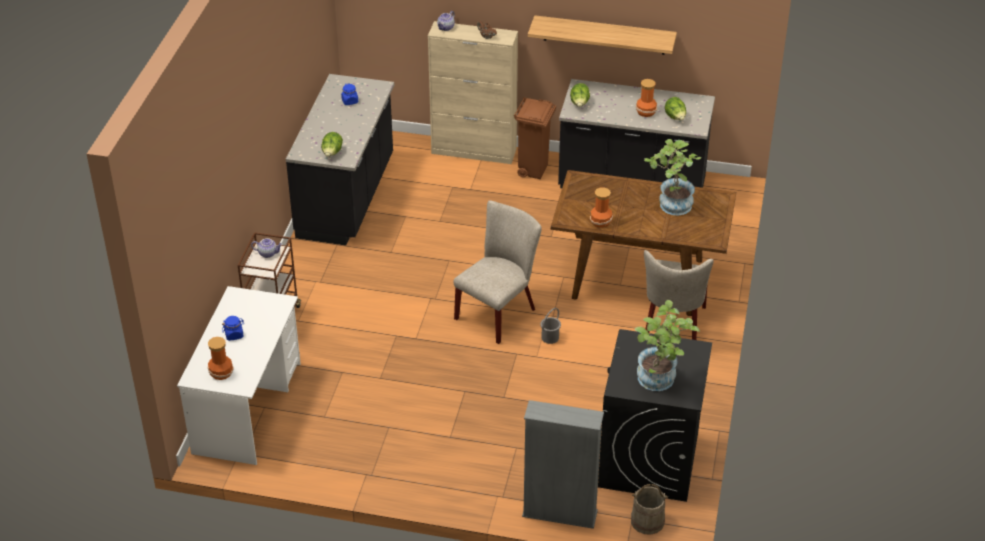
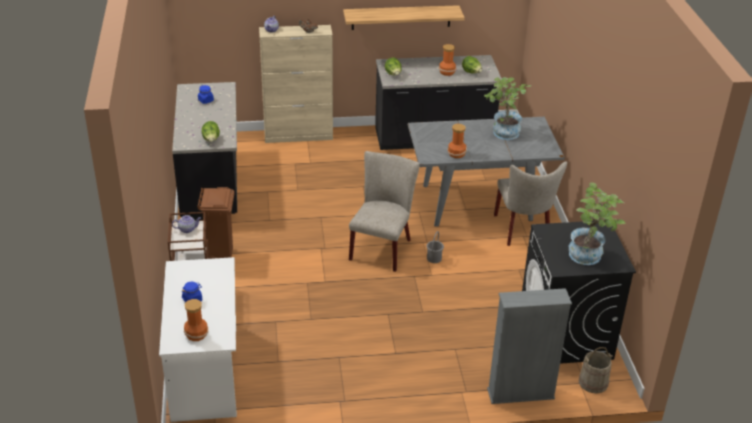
camera: 20 degrees left, 5 degrees down
(533, 170) = (352, 141): brown trash can -> brown trash can (220, 255)
(639, 279) = (478, 202): brown dining table -> grey dining table

